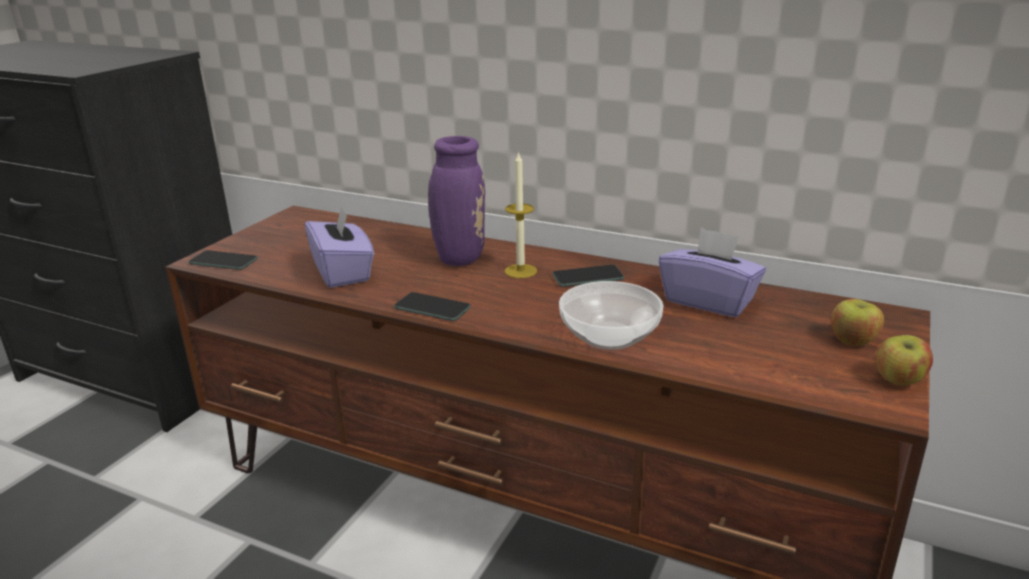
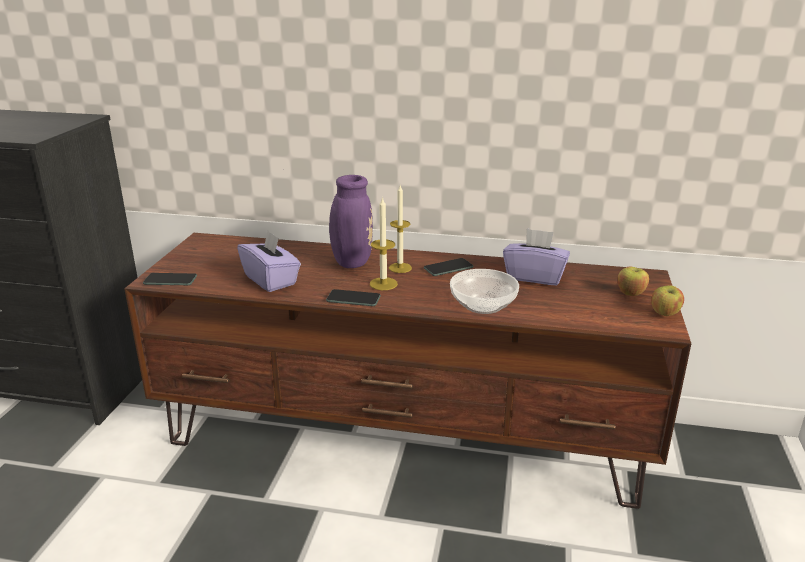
camera: 15 degrees left, 0 degrees up
(485, 291) = (383, 284): none -> candle

